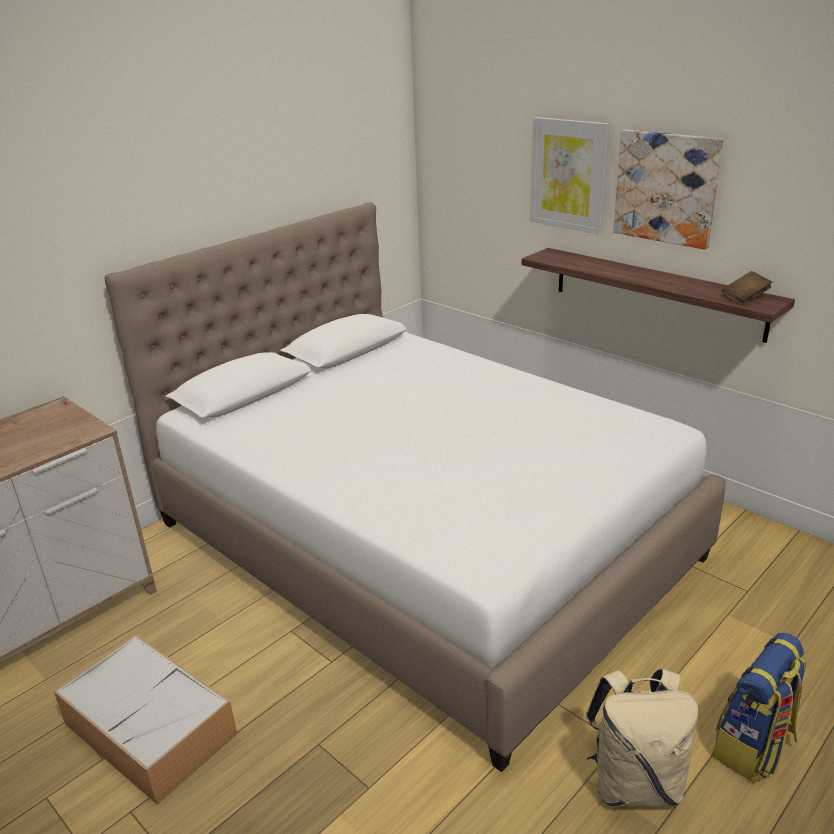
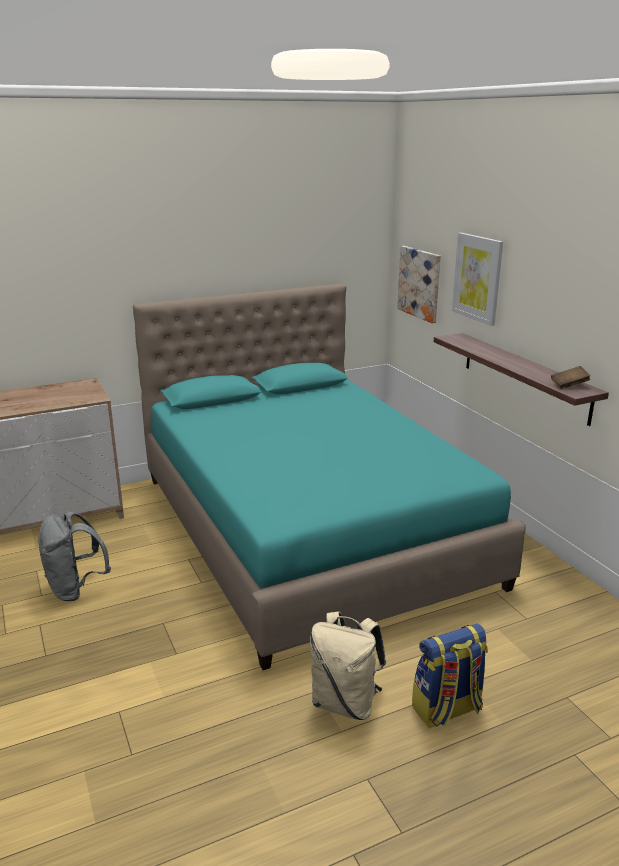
camera: 20 degrees right, 5 degrees down
(152, 730) = (76, 588): storage box -> grey backpack
(421, 539) = (309, 528): white bed -> turquoise bed
(666, 188) = (534, 294): picture -> picture (420, 283)

